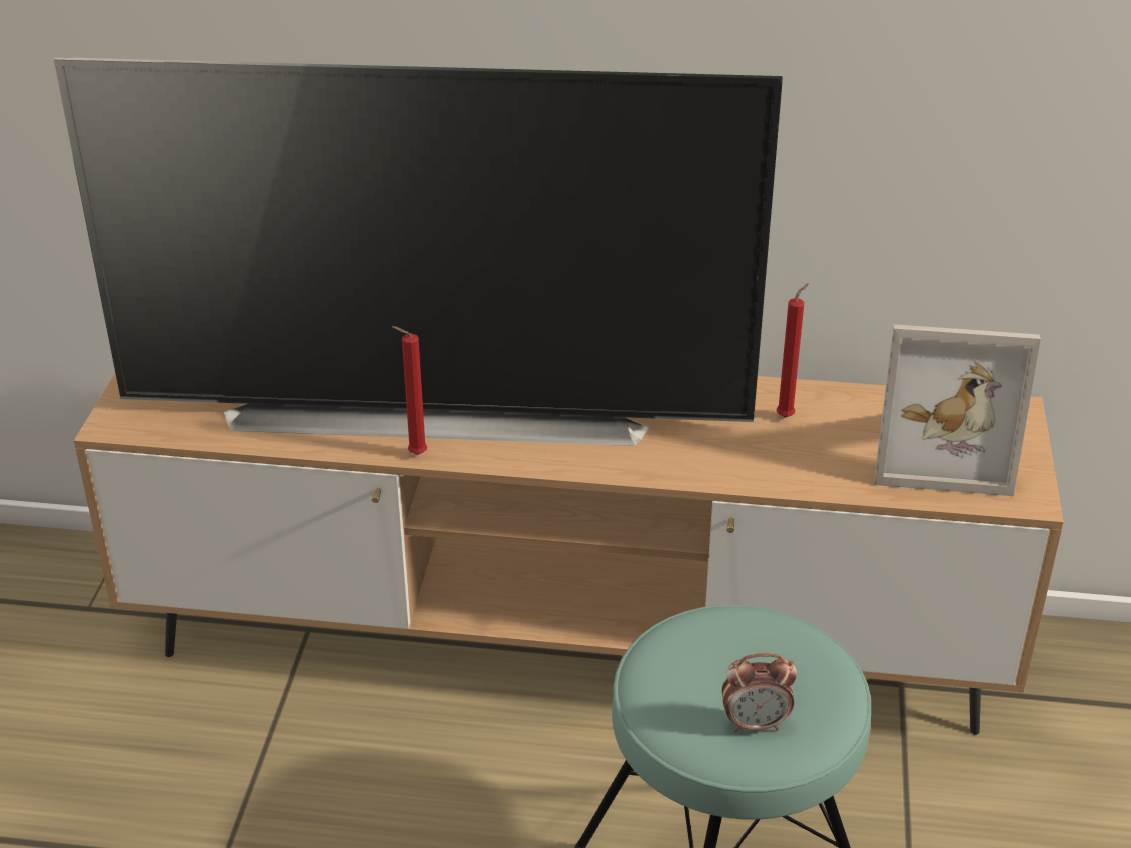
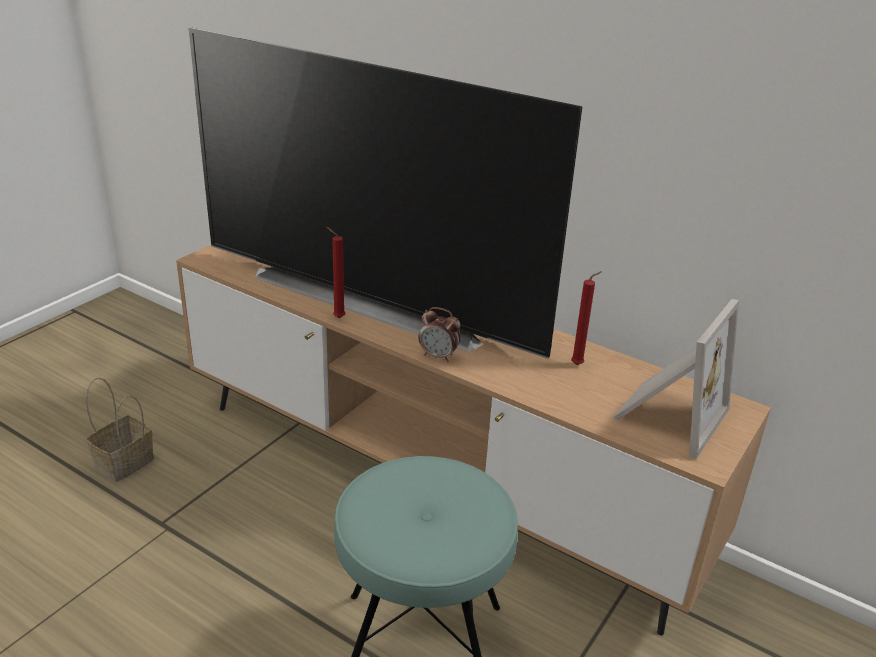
camera: 25 degrees right, 5 degrees down
(83, 800) = (123, 464): none -> basket
(755, 724) = (413, 535): alarm clock -> alarm clock (438, 356)
(940, 450) = (667, 415): picture frame -> picture frame turned 90 degrees counterclockwise

